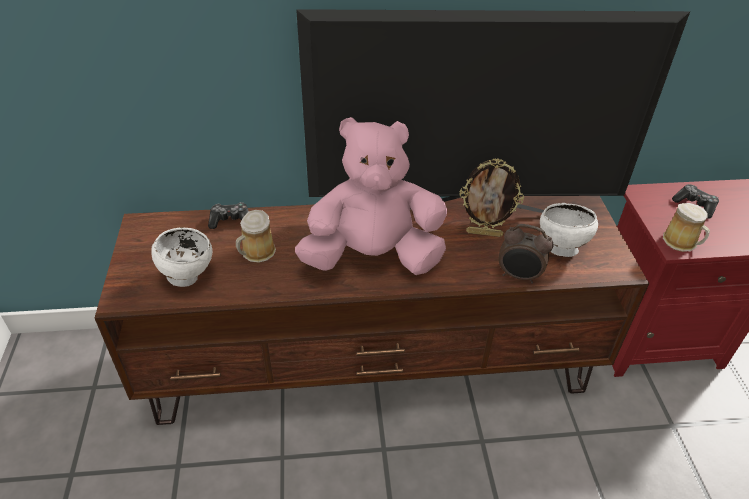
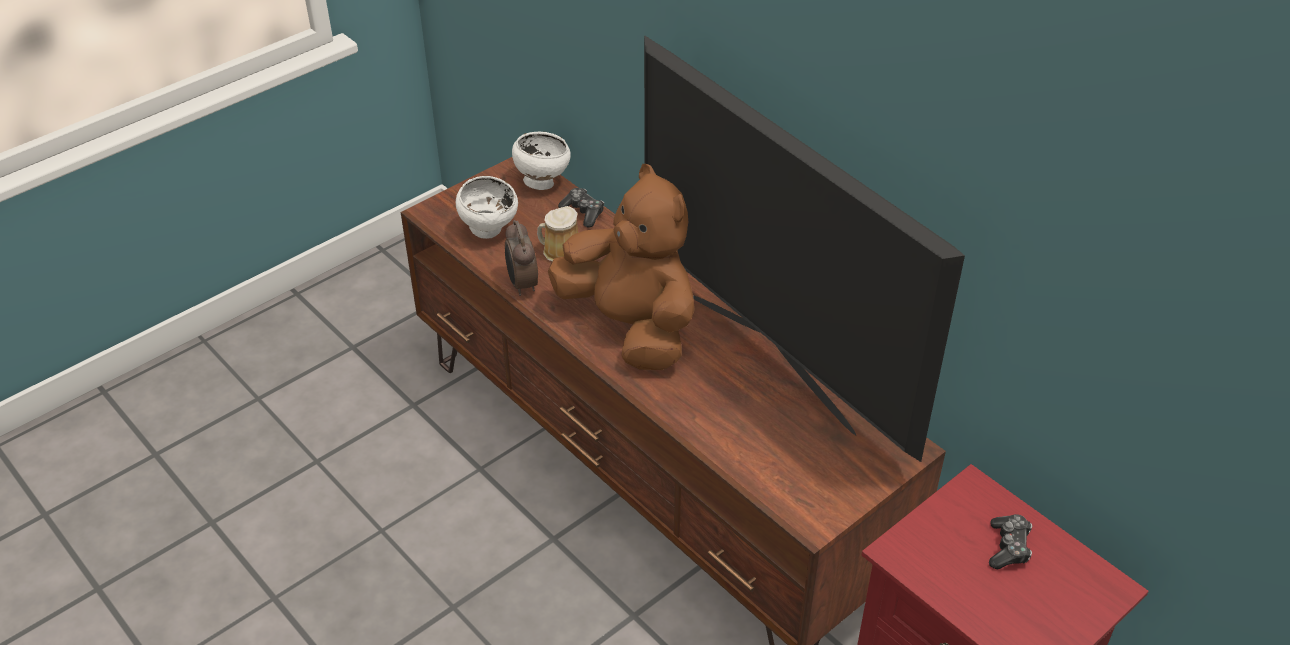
camera: 55 degrees right, 0 degrees up
(373, 257) = (631, 327): pink plush toy -> brown plush toy
(484, 233) = (754, 388): picture frame -> none
(519, 276) = (713, 442): alarm clock -> alarm clock (522, 284)
(560, 248) = (794, 457): white bowl -> white bowl (541, 182)
(681, 242) = (912, 555): mug -> none

